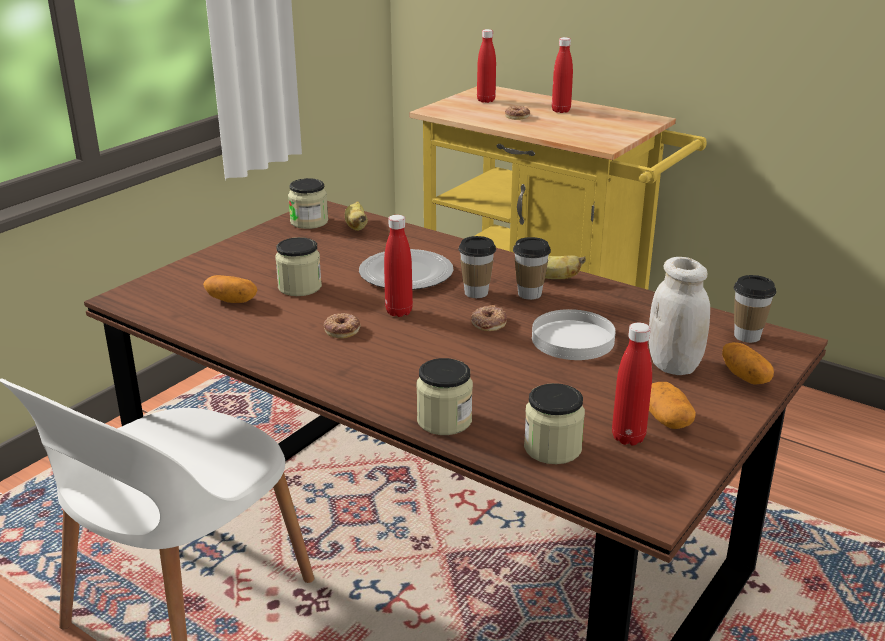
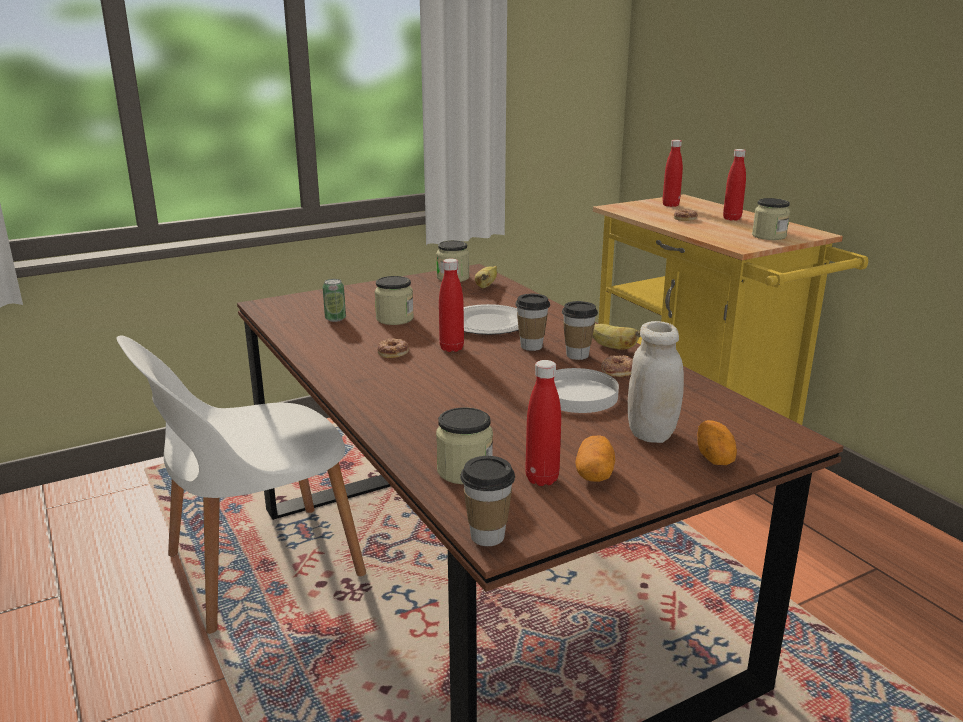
camera: 25 degrees right, 5 degrees down
(232, 300) = (335, 319): potato -> can
(444, 420) = (398, 430): jar -> jar (769, 236)
(488, 322) = (517, 369): donut -> donut (617, 370)
(747, 336) = (754, 425): cup -> cup (487, 536)

